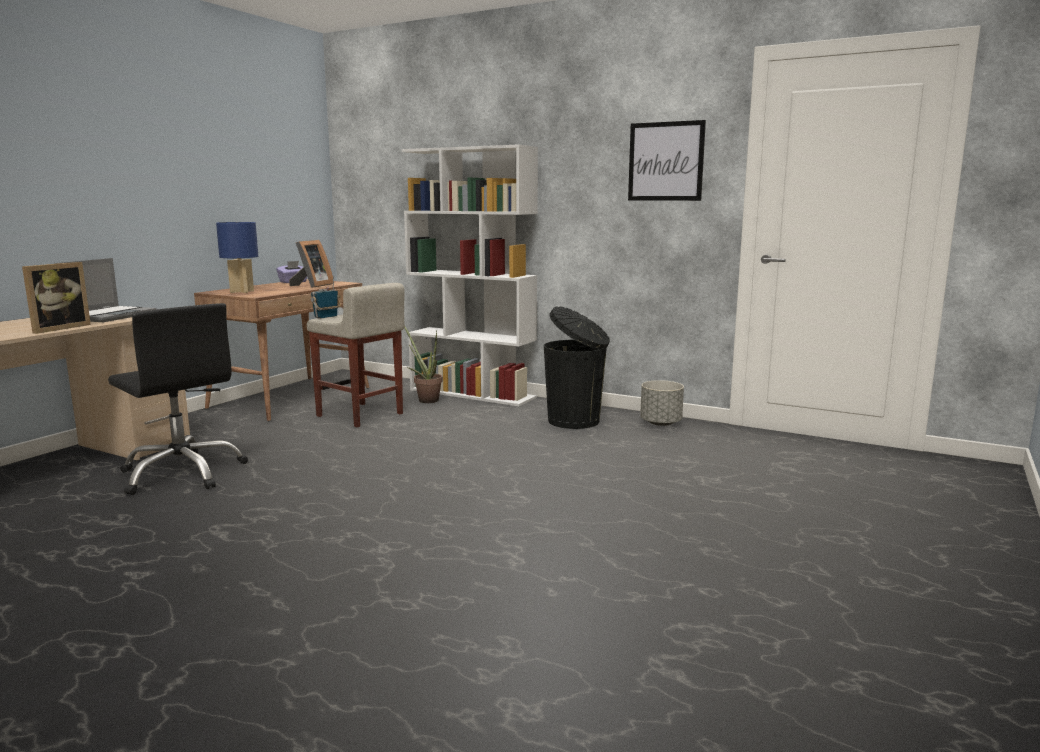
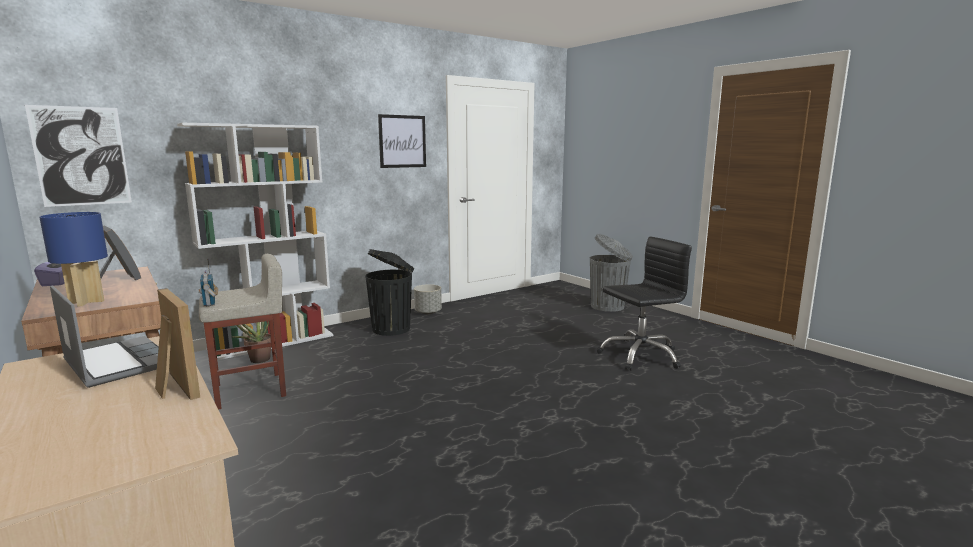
camera: 65 degrees left, 0 degrees up
(183, 473) = (294, 495): black office chair -> black office chair (640, 355)
(365, 183) = (81, 156): none -> picture
(942, 528) = (608, 306): none -> grey trash can

